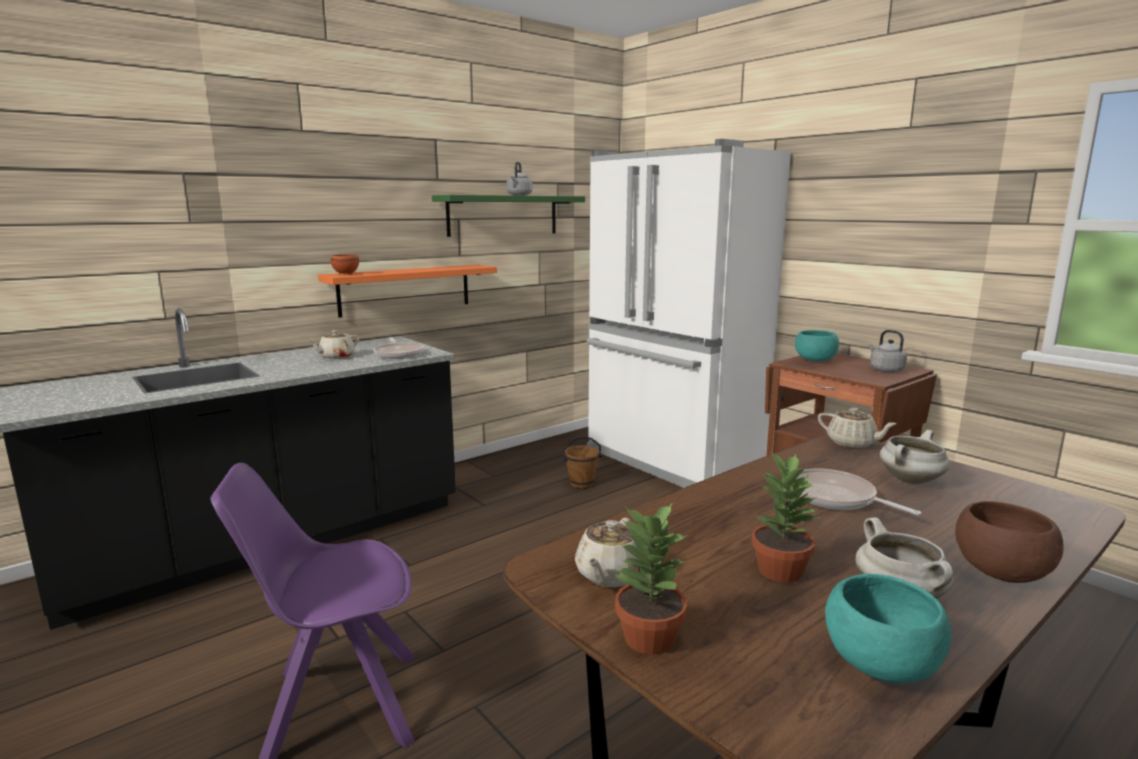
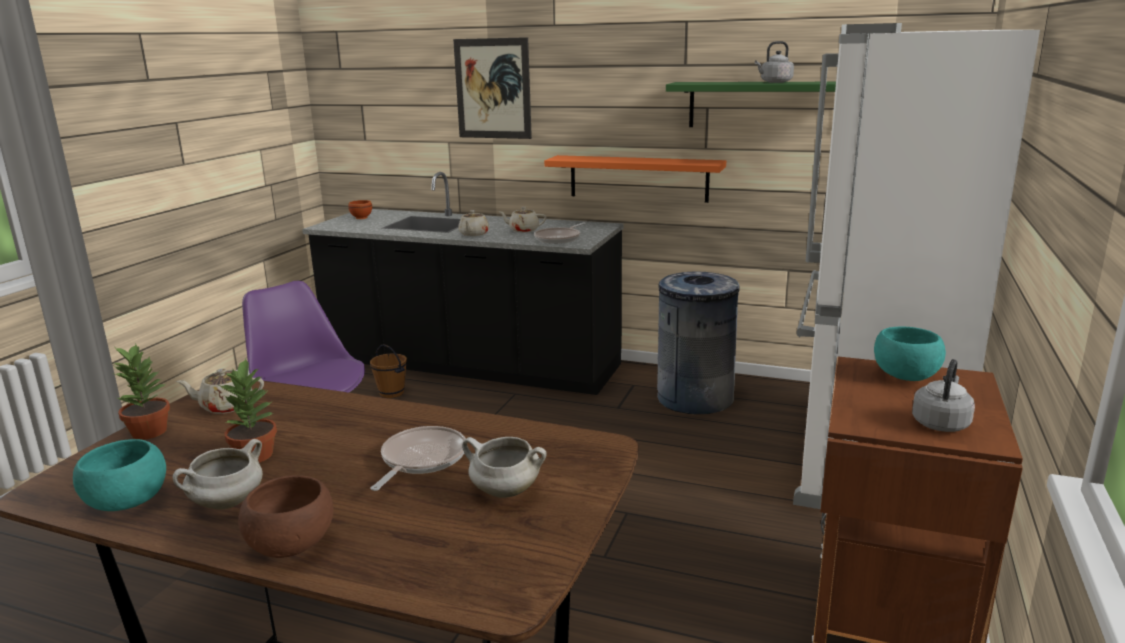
camera: 60 degrees right, 5 degrees up
(227, 200) = (493, 89): none -> picture
(346, 274) = (569, 157): brown bowl -> brown bowl (362, 218)
(514, 475) = (694, 398): none -> grey trash can
(581, 484) = (726, 433): brown bucket -> brown bucket (391, 393)
(852, 443) = (604, 451): beige teapot -> beige teapot (473, 234)

